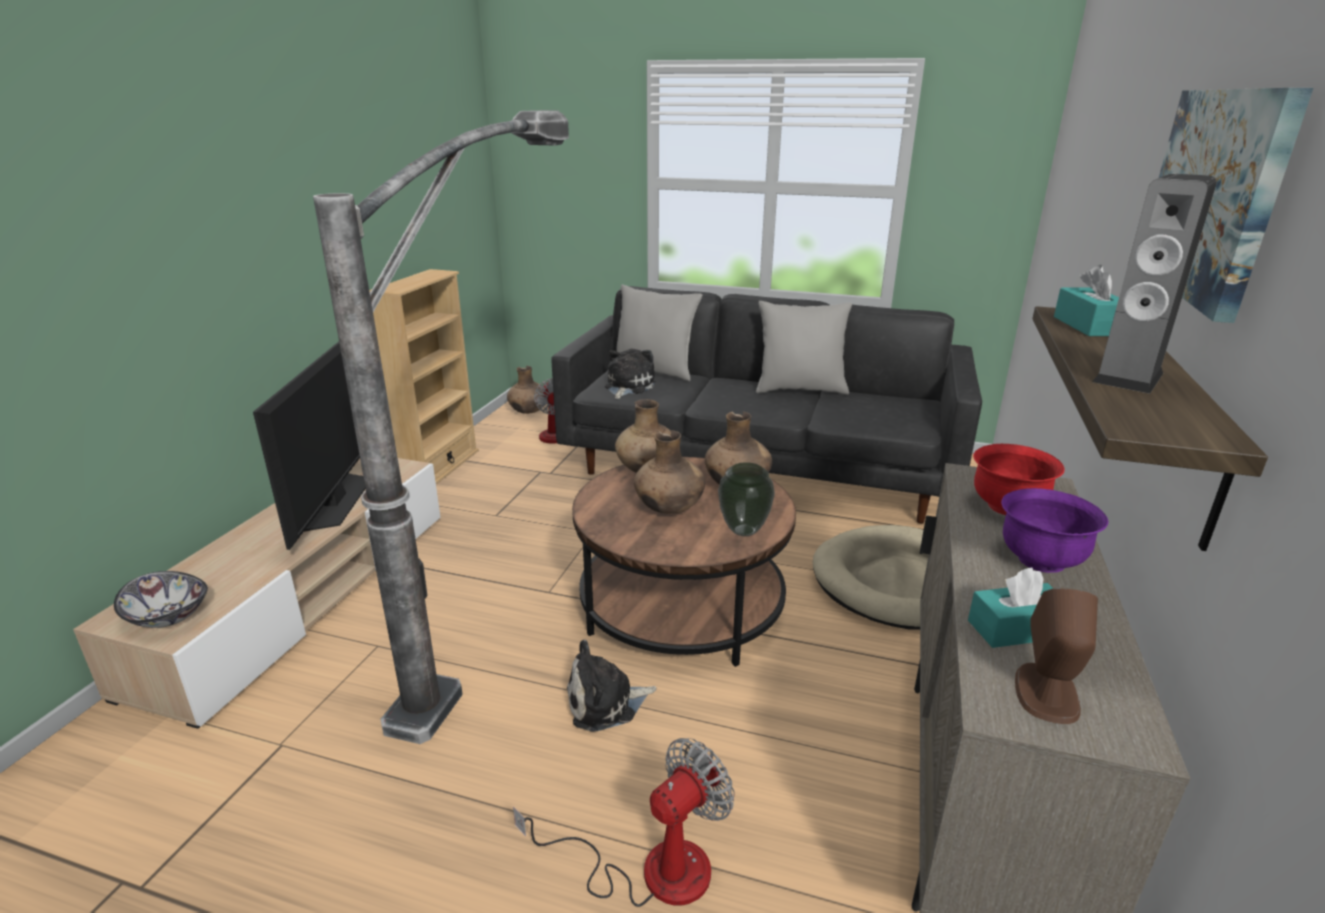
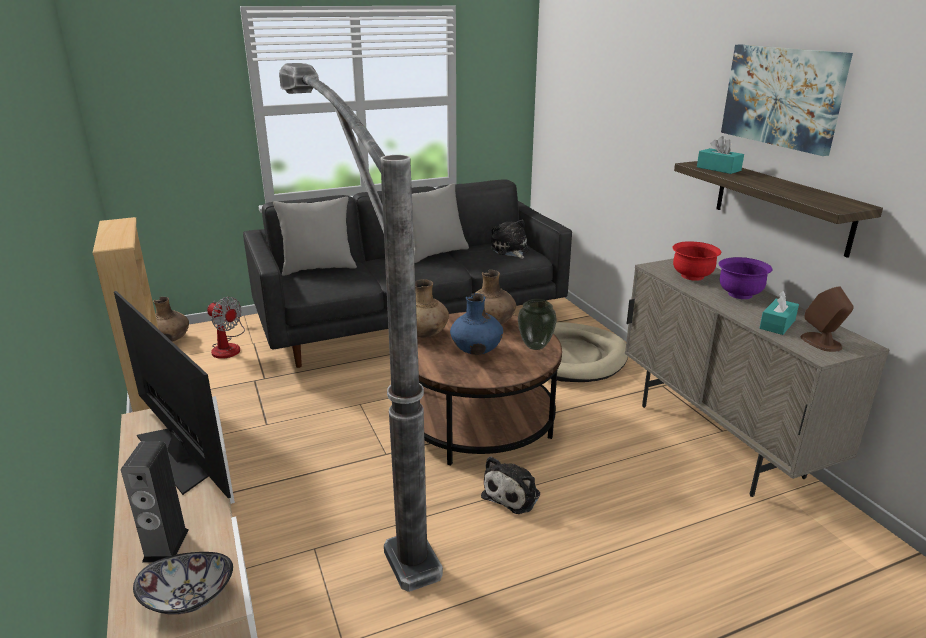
camera: 40 degrees left, 0 degrees up
(627, 387) = (317, 284): plush toy -> plush toy (510, 250)
(650, 869) = (644, 552): fan -> none
(669, 508) = (476, 351): brown vase -> blue vase
(1128, 377) = (786, 189): speaker -> speaker (166, 545)

